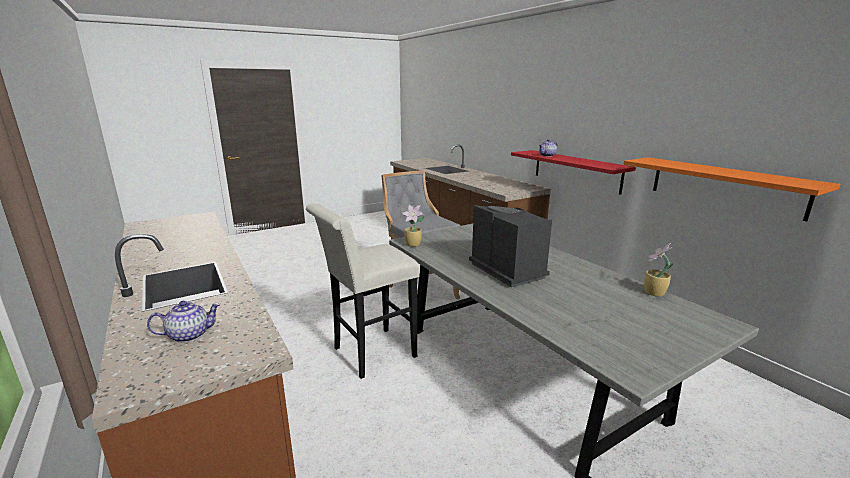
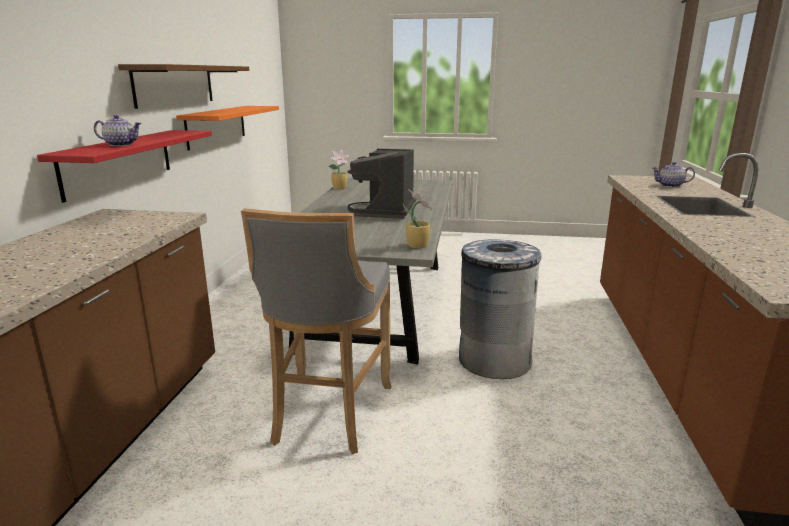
camera: 140 degrees left, 0 degrees up
(369, 354) = (494, 360): white stool -> grey trash can
(658, 132) = (175, 85): none -> brown shelf

